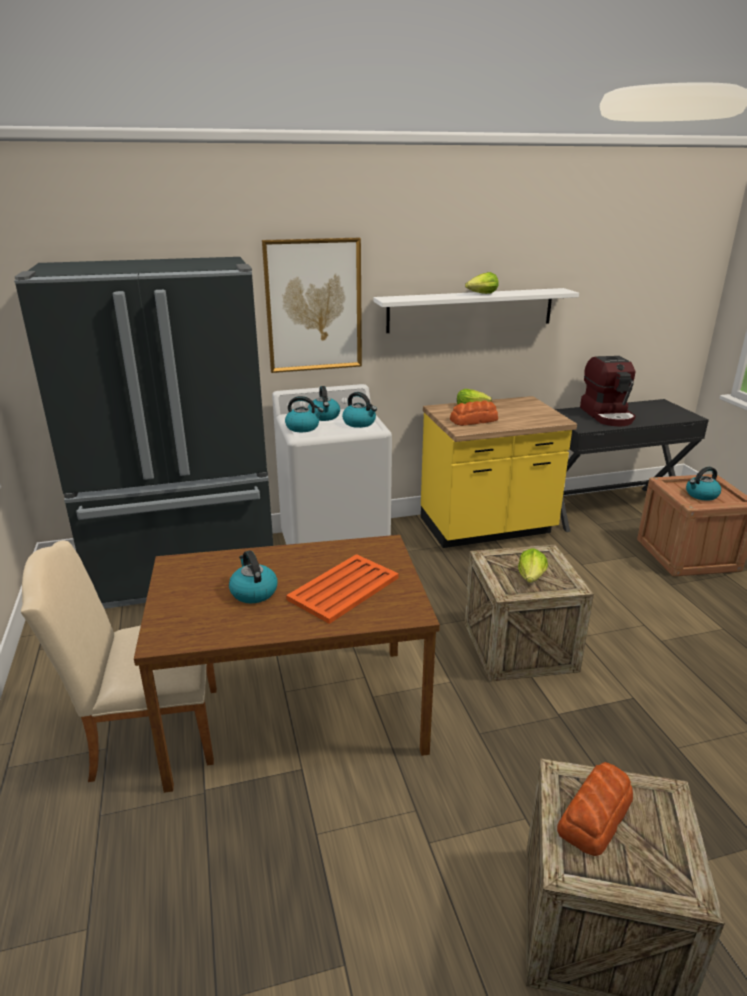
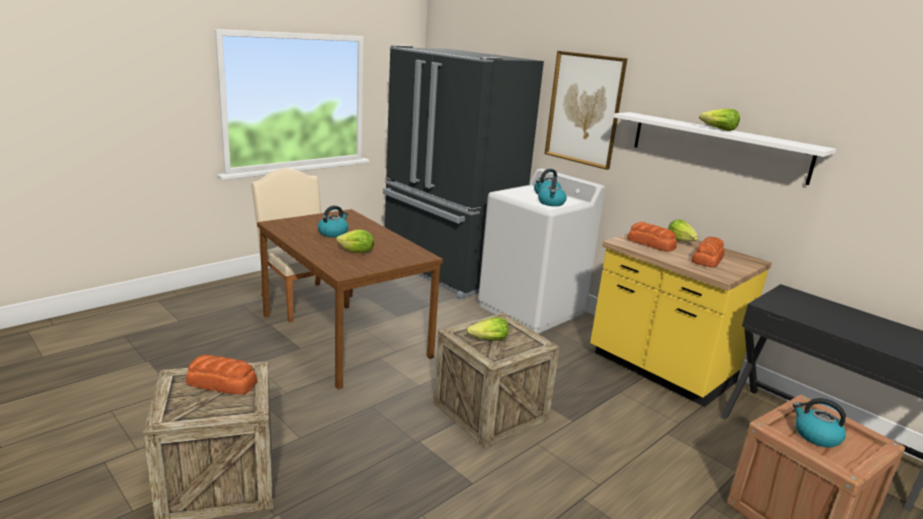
camera: 60 degrees right, 5 degrees down
(303, 427) = (516, 191): kettle -> none
(345, 588) = (357, 252): orange tray -> lettuce
(519, 412) = (708, 259): none -> bread
(608, 415) = (836, 316): coffee machine -> none

